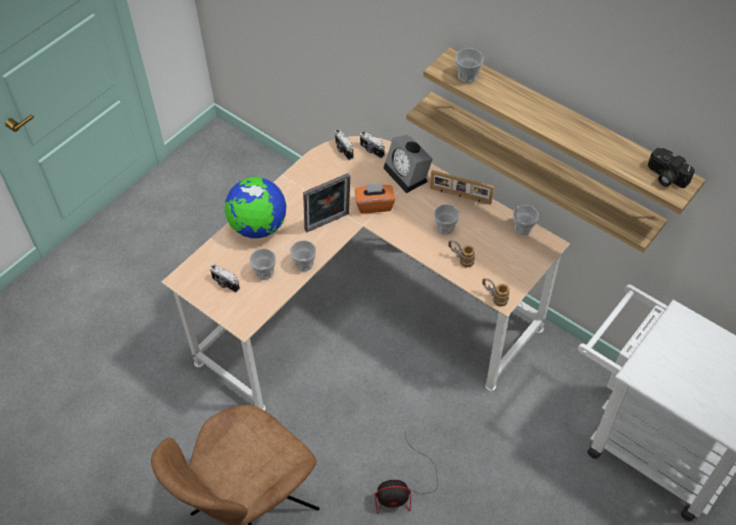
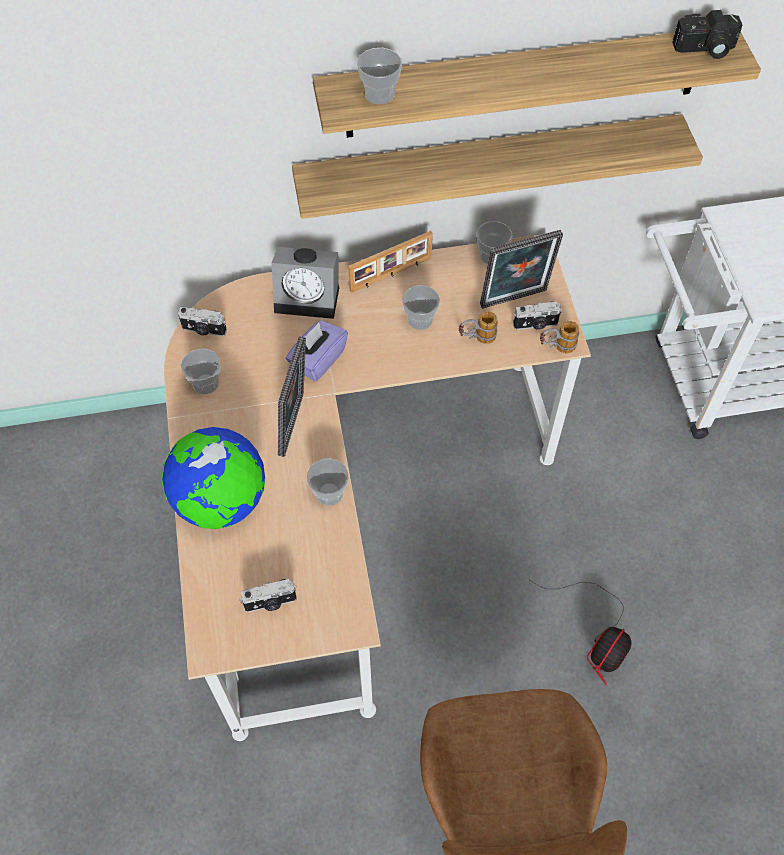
camera: 50 degrees left, 5 degrees up
(264, 272) = (298, 545): cup -> cup (205, 383)
(371, 150) = (236, 305): camera -> camera (535, 325)
(374, 205) = (318, 360): orange tissue box -> purple tissue box
(504, 259) = (515, 300): none -> picture frame

